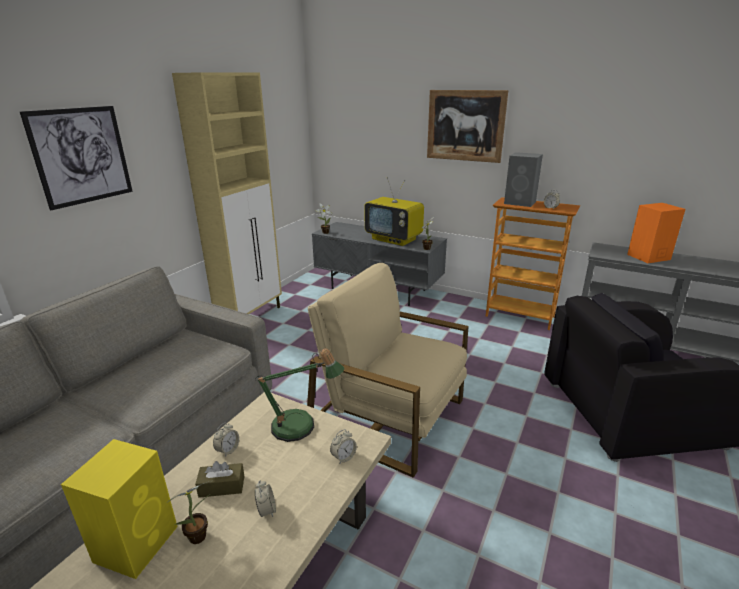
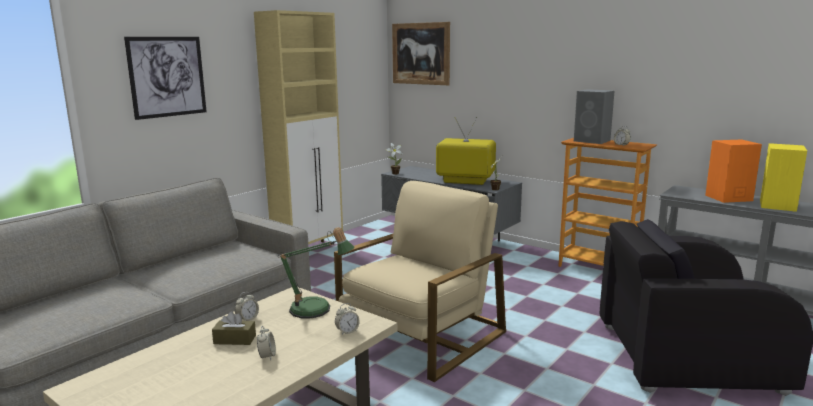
camera: 10 degrees right, 10 degrees down
(138, 542) = (157, 363): yellow speaker -> yellow speaker (777, 205)
(201, 536) = (208, 365): potted plant -> none
(389, 414) = (421, 336): beige armchair -> beige armchair turned 90 degrees clockwise
(394, 239) = (464, 181): television -> television turned 150 degrees clockwise
(465, 126) = (538, 64): picture -> picture (420, 53)

